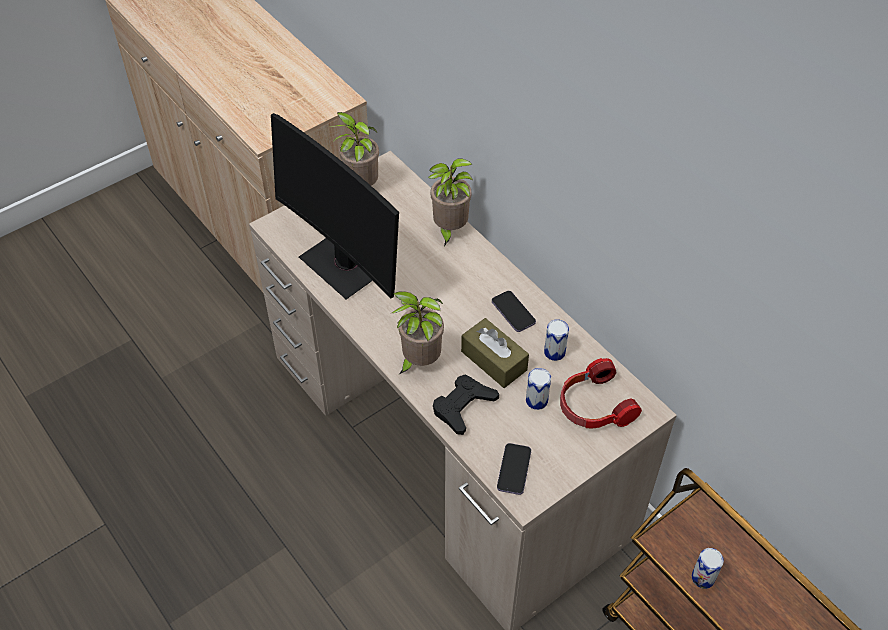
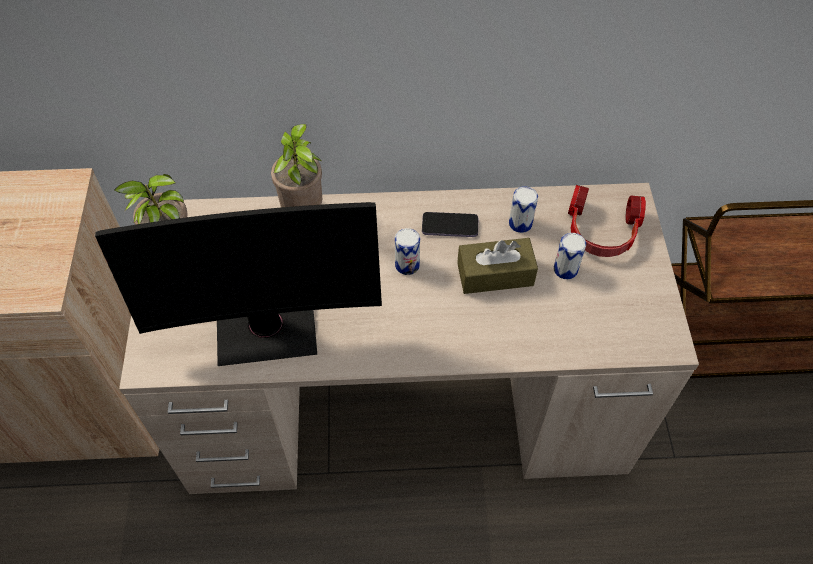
camera: 55 degrees left, 5 degrees up
(419, 361) = (449, 336): potted plant -> none
(463, 407) = (532, 331): black game controller -> none
(514, 470) = (632, 333): phone -> none
(703, 578) = (774, 276): can -> can (407, 265)

